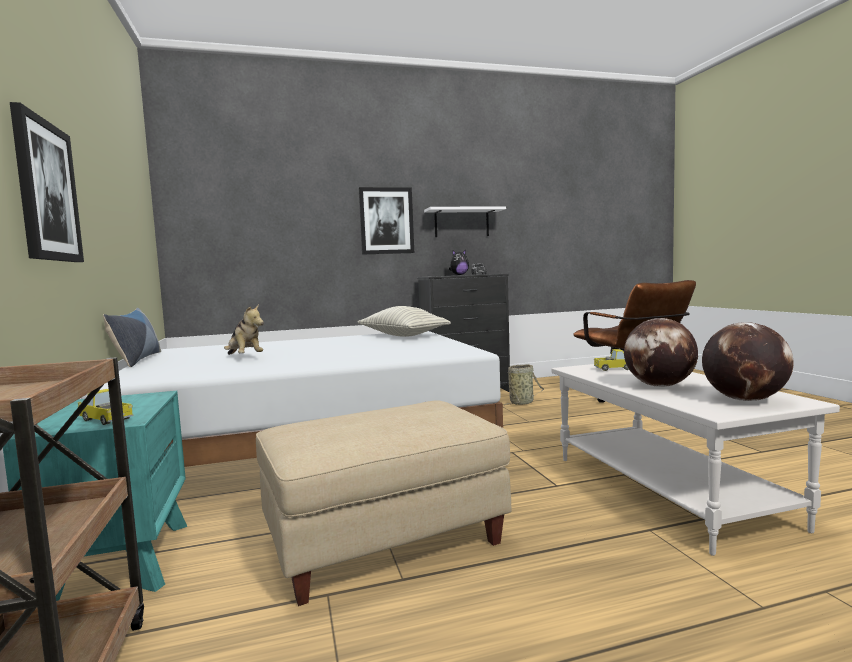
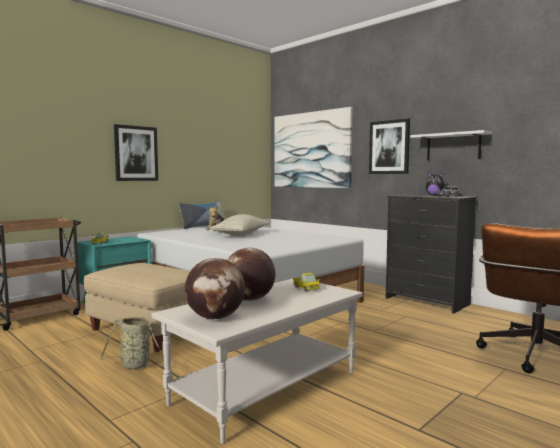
camera: 60 degrees right, 0 degrees up
(253, 220) = (311, 150): none -> picture
(402, 335) = (324, 238): pillow -> pillow (241, 235)
(522, 402) = (425, 322): basket -> basket (137, 365)

